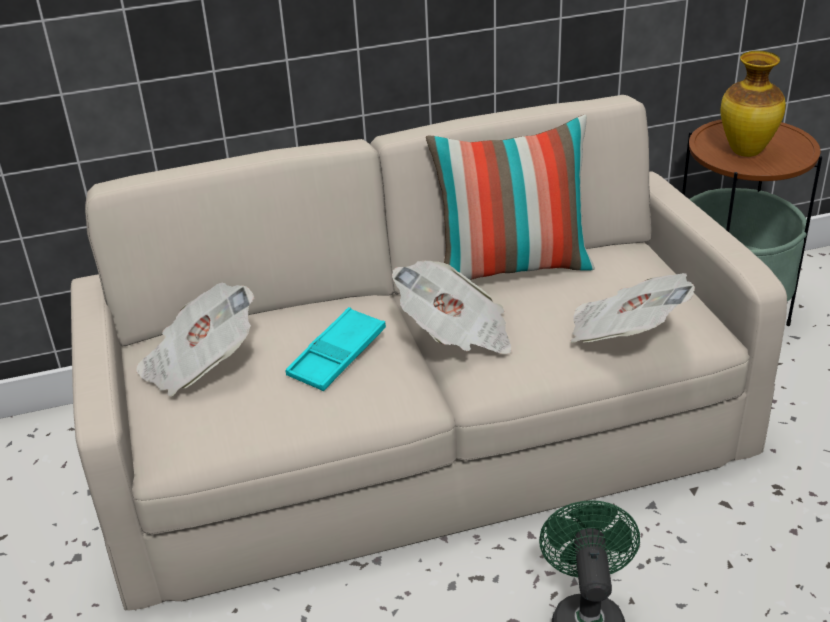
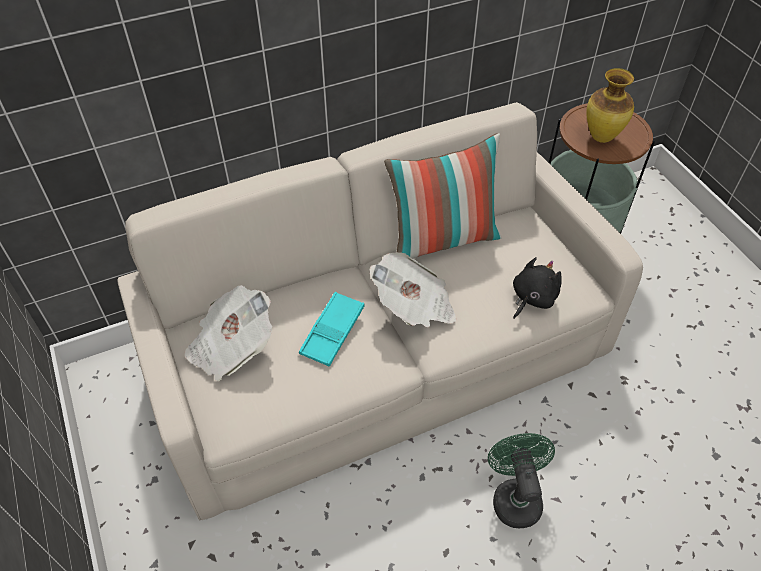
camera: 10 degrees left, 15 degrees up
(624, 334) = (532, 298): newspaper -> black plush toy

